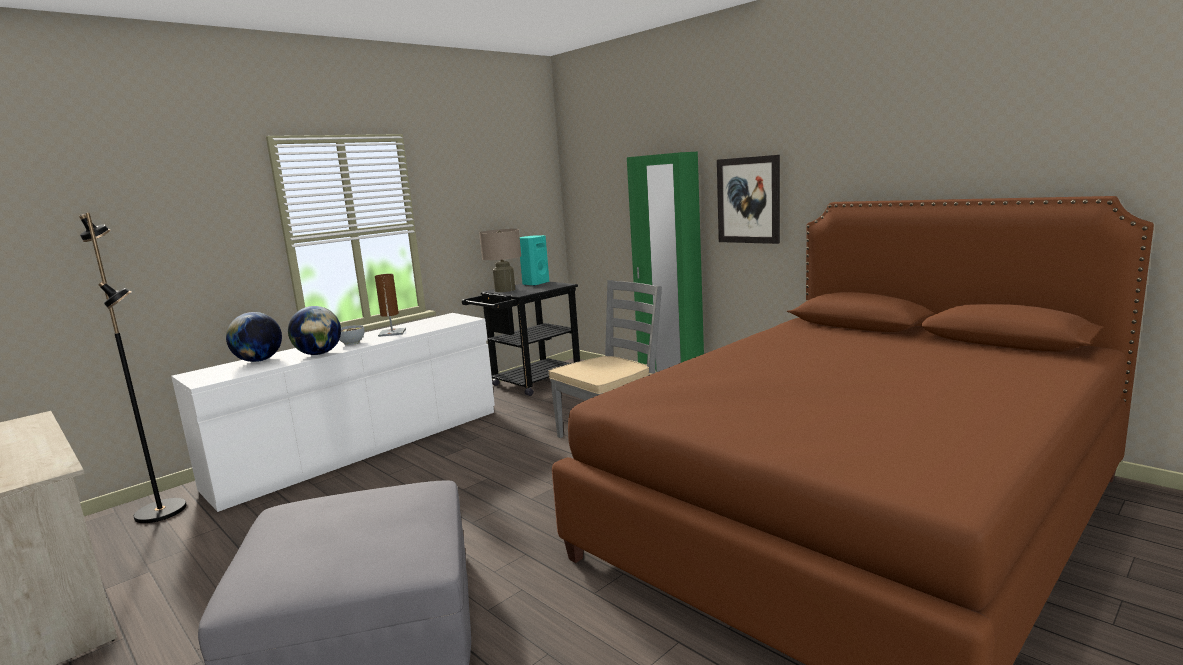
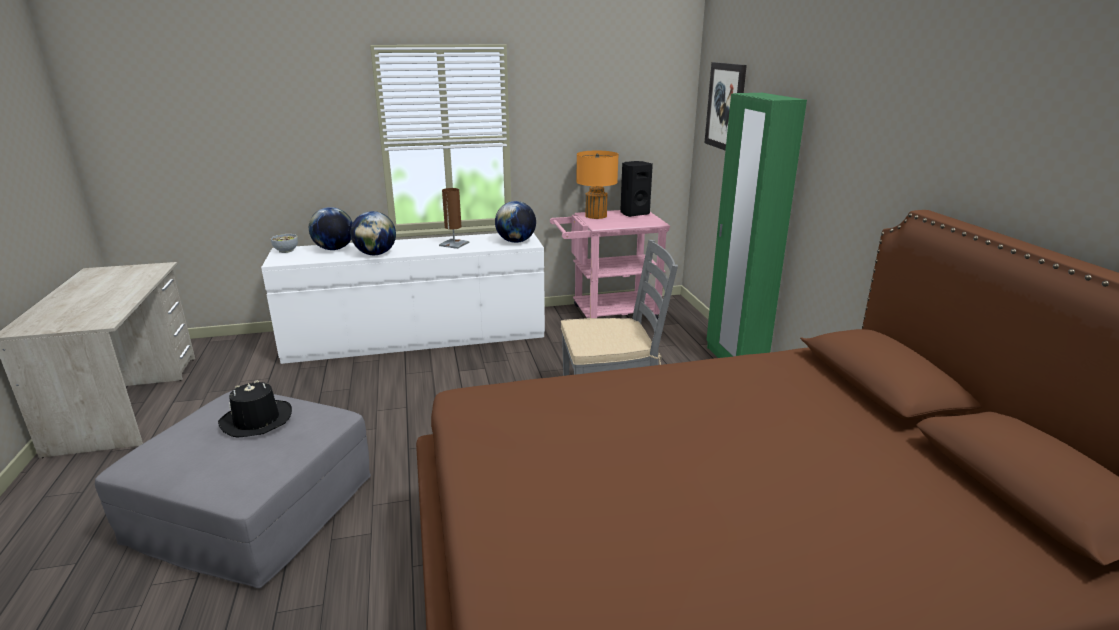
camera: 30 degrees right, 10 degrees up
(162, 511) = (255, 349): black floor lamp -> none
(352, 343) = (412, 248): bowl -> bowl (286, 250)
(355, 511) = (256, 420): none -> black hat
(451, 320) = (516, 241): none -> globe
(505, 290) = (596, 216): beige table lamp -> orange table lamp
(530, 384) = (607, 314): black cart -> pink cart
(535, 284) = (634, 213): turquoise speaker -> black speaker
(748, 200) = (843, 176): picture -> picture (725, 106)

